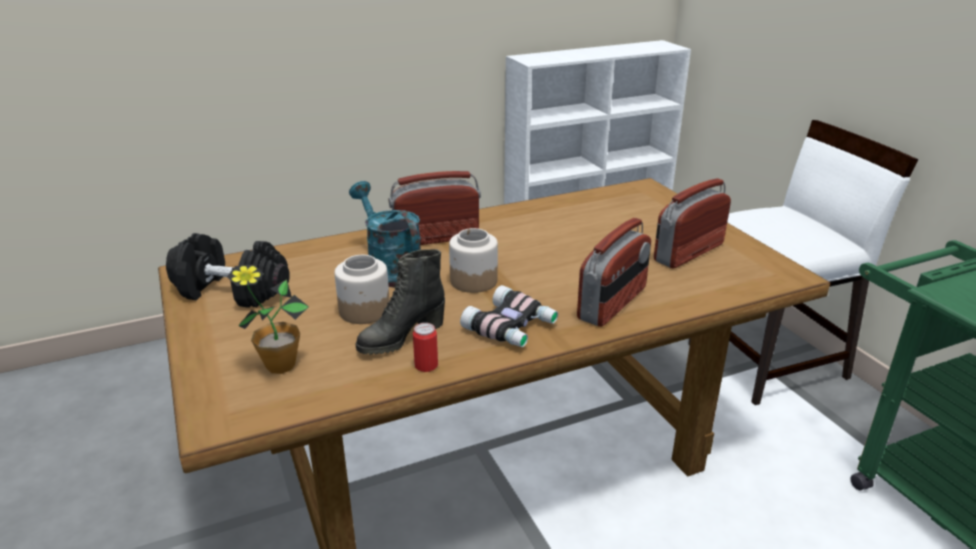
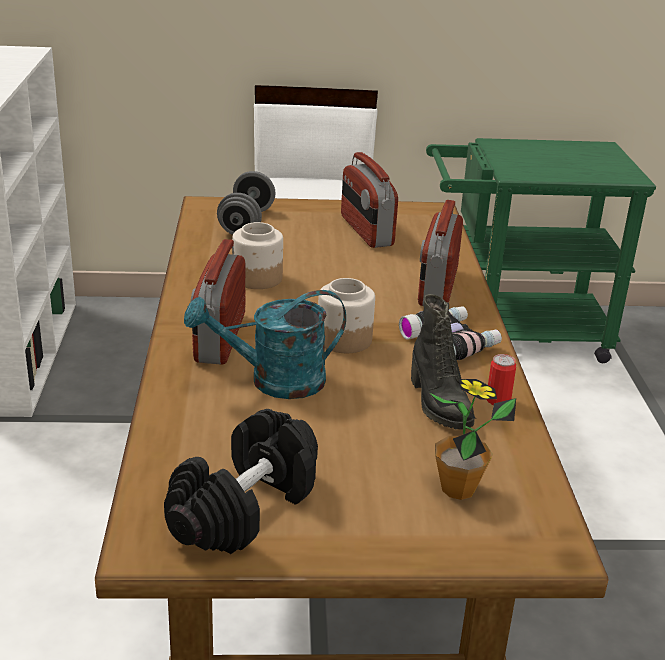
camera: 70 degrees left, 0 degrees up
(364, 311) = (366, 416): jar -> jar (257, 279)
(613, 304) = (436, 287): radio -> radio turned 135 degrees counterclockwise
(632, 207) = (246, 223): none -> grey dumbbell

